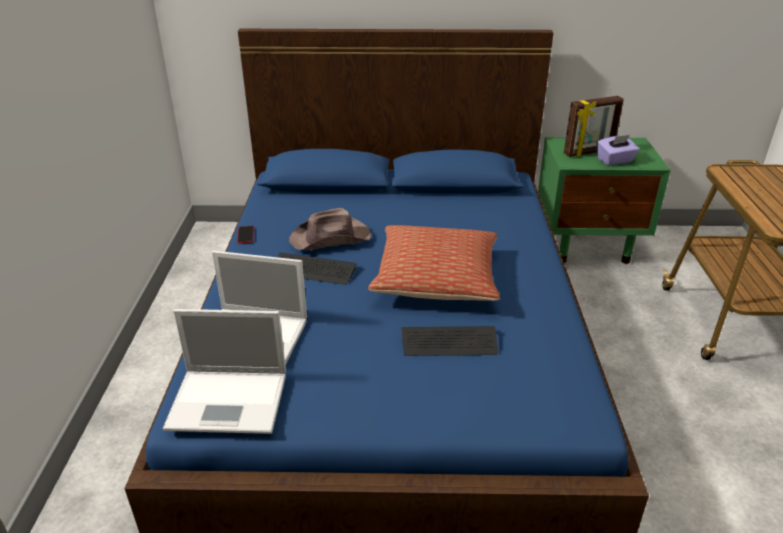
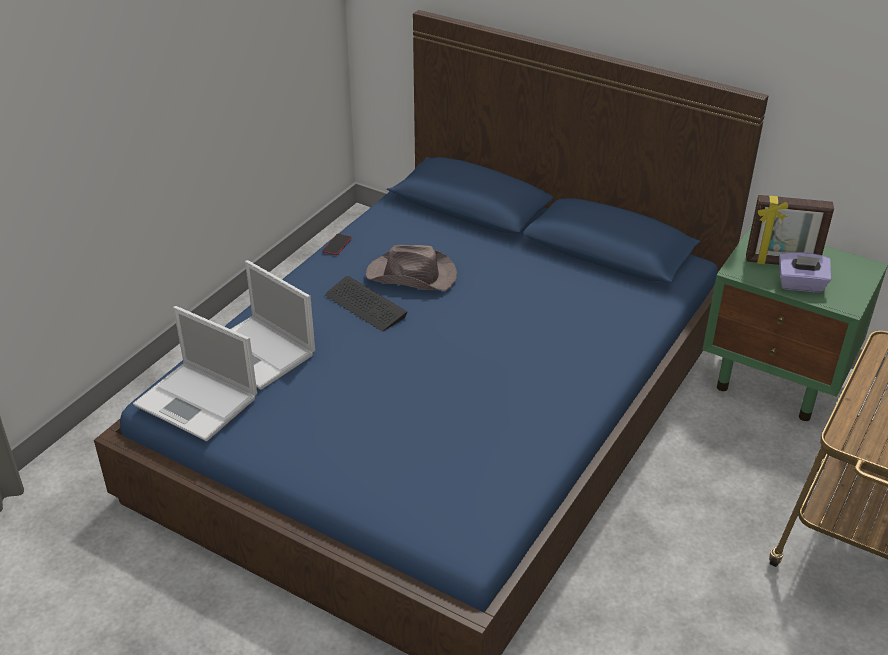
camera: 30 degrees right, 5 degrees up
(436, 278) = (474, 356): pillow -> none
(449, 343) = (421, 425): keyboard -> none

